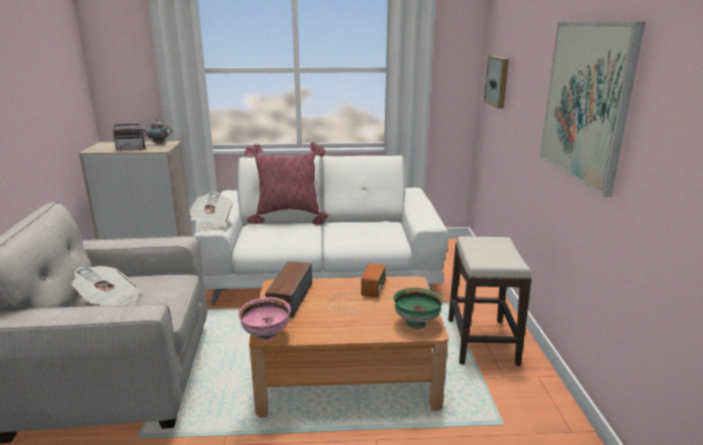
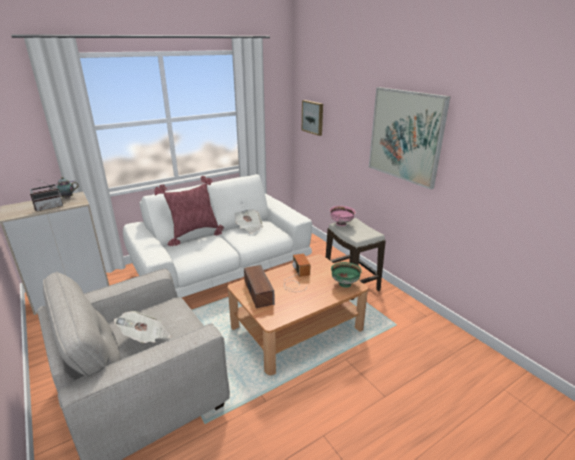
camera: 30 degrees left, 5 degrees up
(211, 223) = (151, 254): newspaper -> newspaper (249, 227)
(267, 336) = (271, 321): pink bowl -> pink bowl (341, 224)

